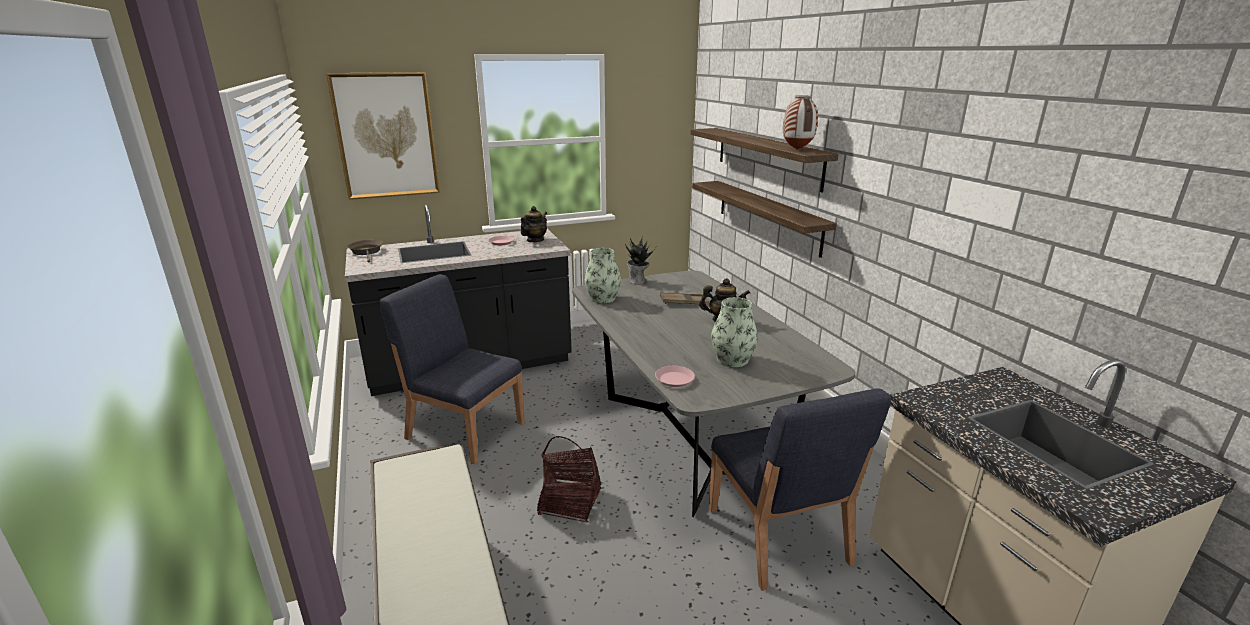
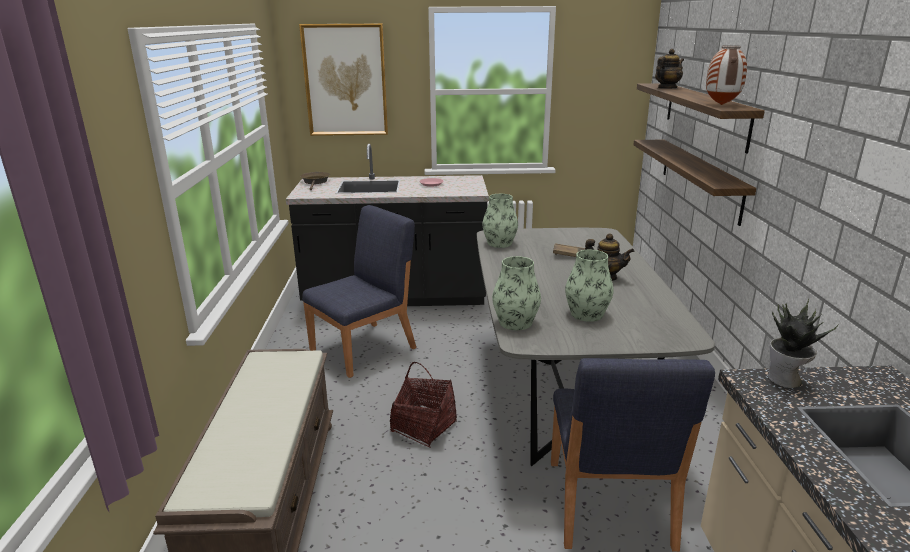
camera: 20 degrees right, 0 degrees up
(464, 429) = (365, 348): blue chair -> blue chair turned 90 degrees clockwise
(535, 240) = (462, 185): teapot -> teapot (666, 88)
(638, 282) = (544, 232): potted plant -> potted plant (785, 380)
(674, 379) = (515, 322): pink plate -> vase

